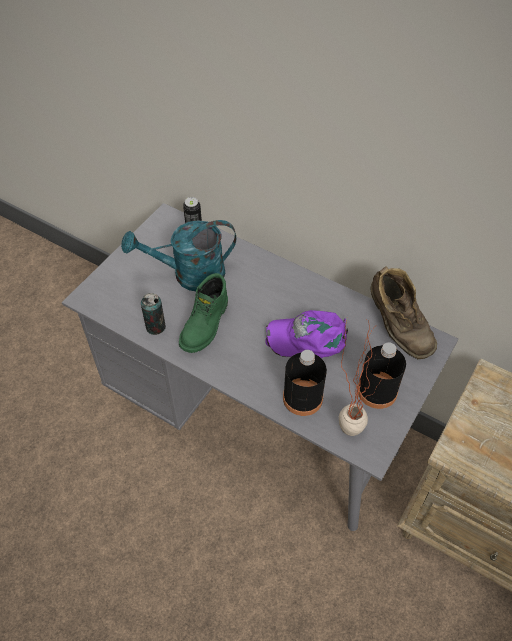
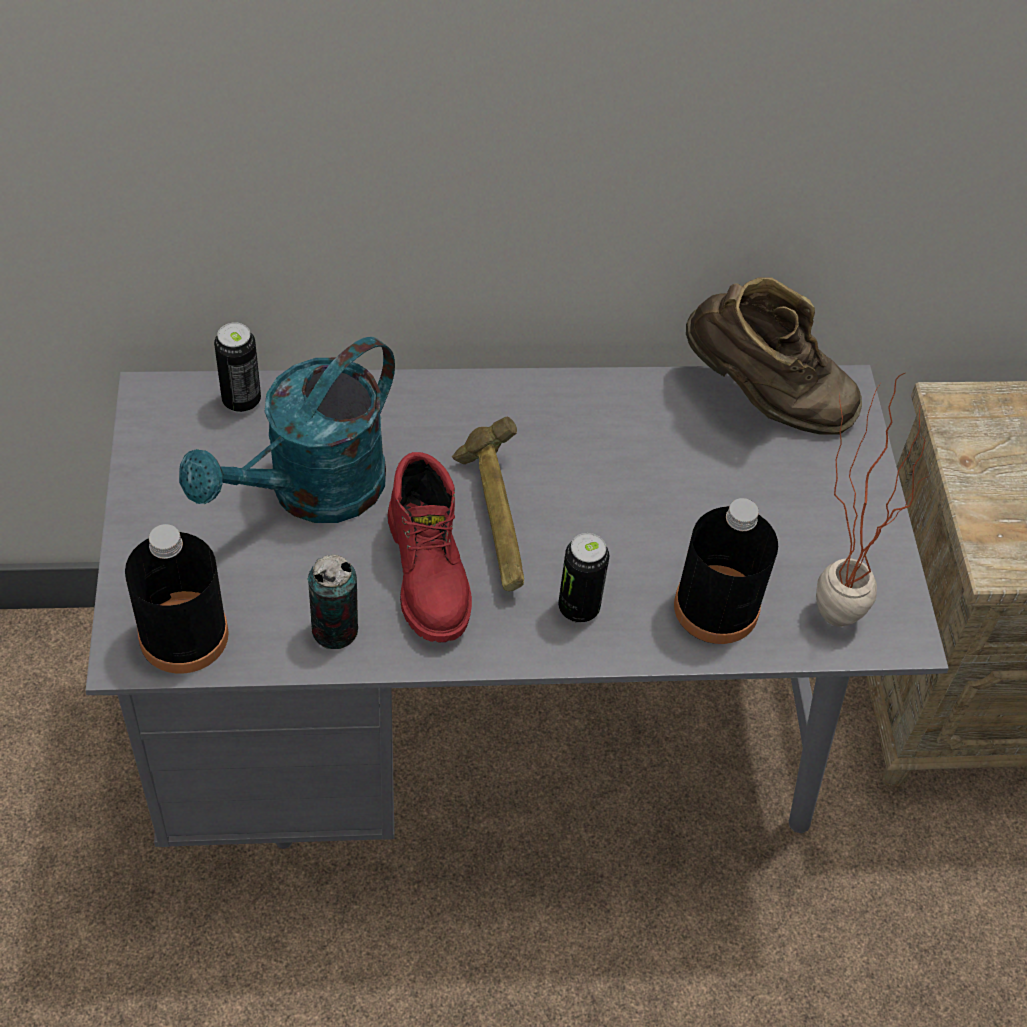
camera: 40 degrees left, 0 degrees up
(206, 325) = (430, 572): green boot -> red boot
(245, 320) = (495, 523): none -> hammer
(248, 368) = (578, 608): none -> can
(308, 338) = (634, 495): purple cap -> none
(377, 391) = (822, 525): black bottle -> black bottle (184, 635)

